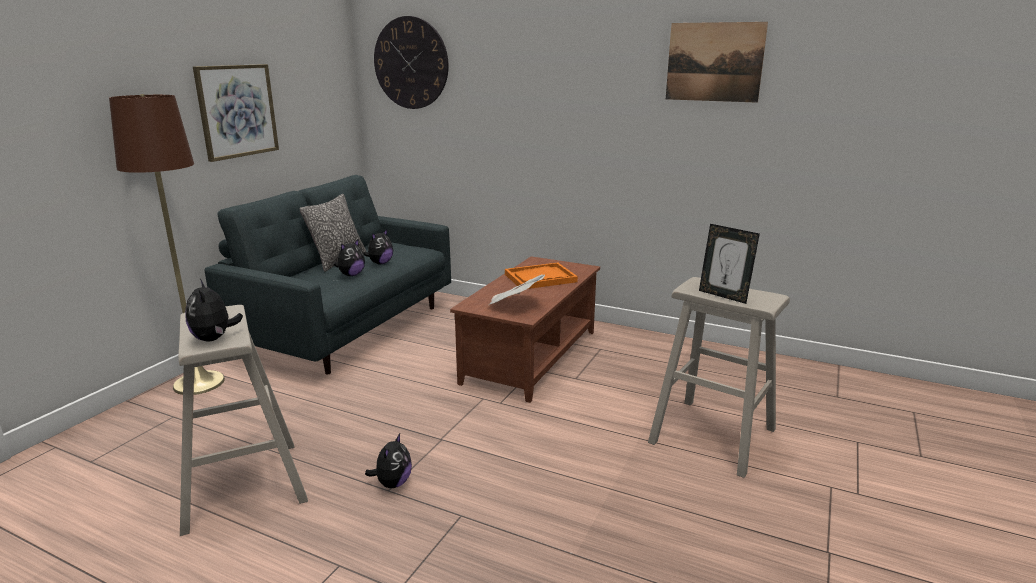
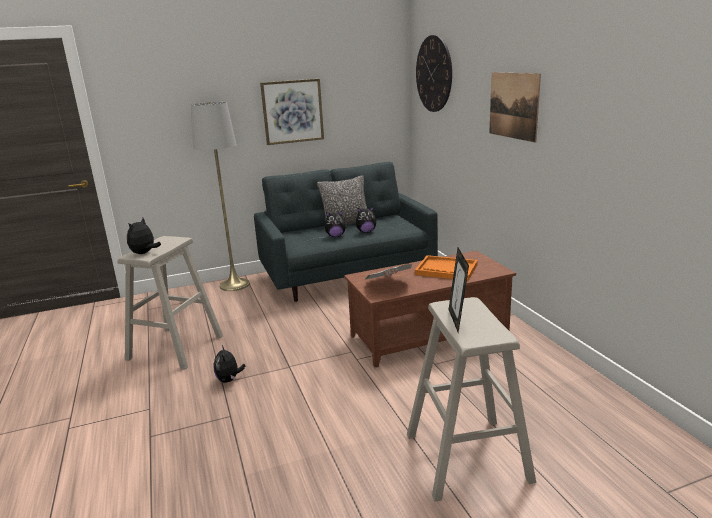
camera: 45 degrees right, 0 degrees up
(199, 383) = (234, 285): brown floor lamp -> grey floor lamp
(392, 483) = (229, 380): plush toy -> plush toy turned 105 degrees clockwise
(714, 62) = (628, 75): picture -> picture (513, 105)

